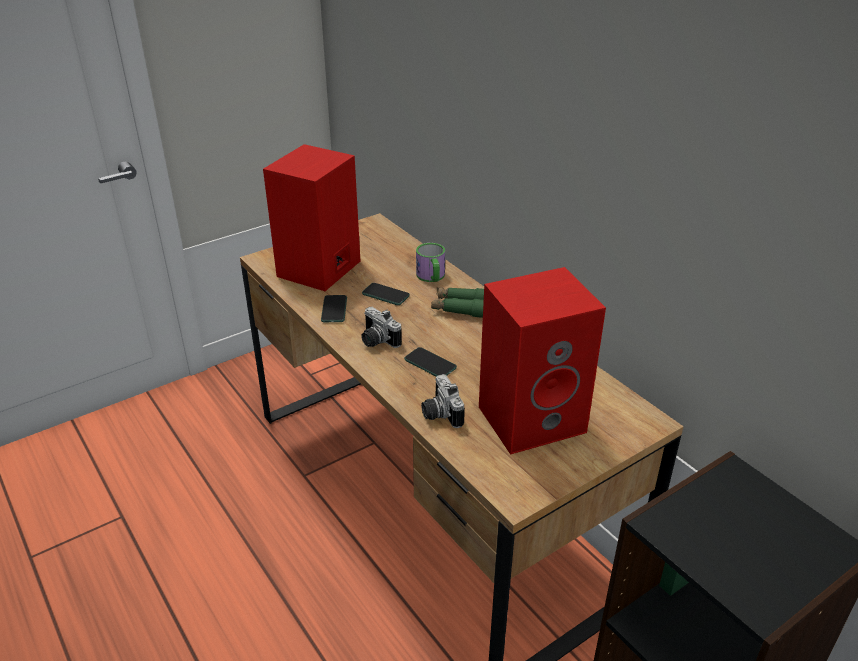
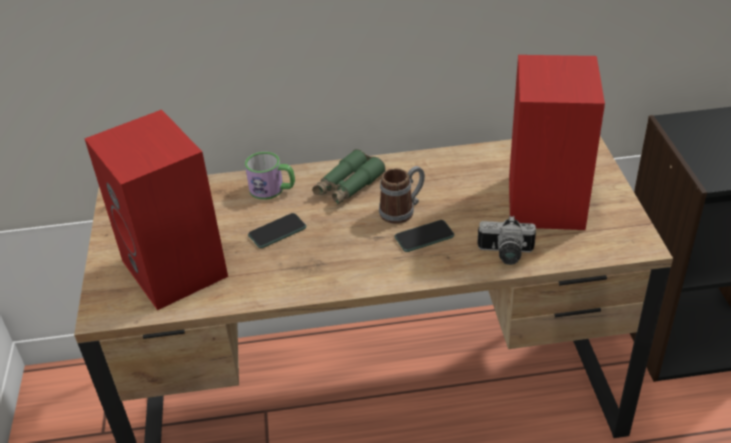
camera: 60 degrees left, 5 degrees up
(334, 309) = (272, 279): phone -> none
(376, 341) = (357, 262): camera -> none
(455, 343) = (402, 210): none -> mug

